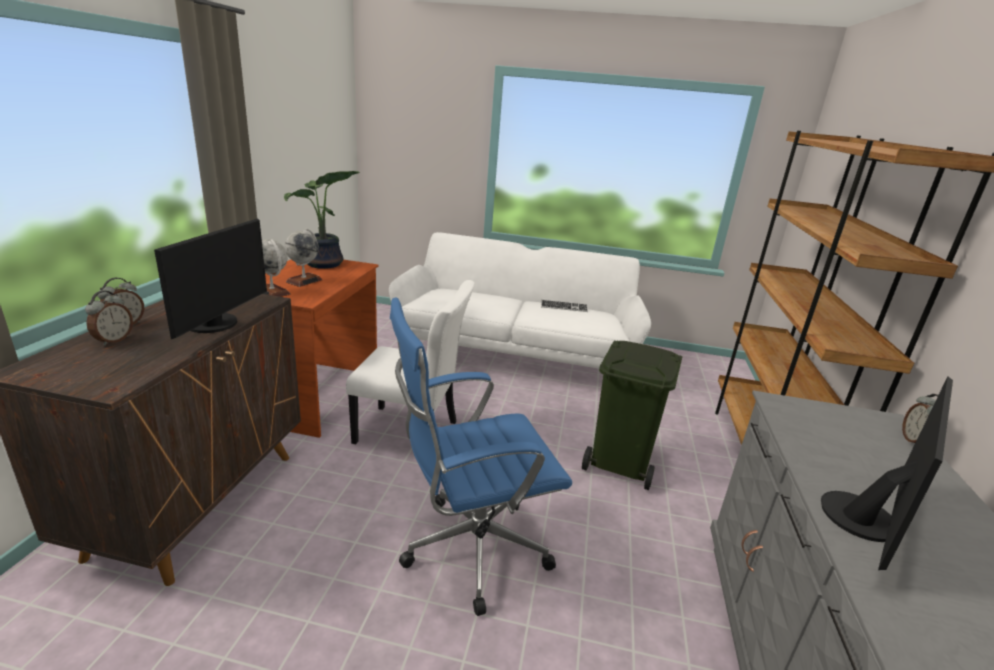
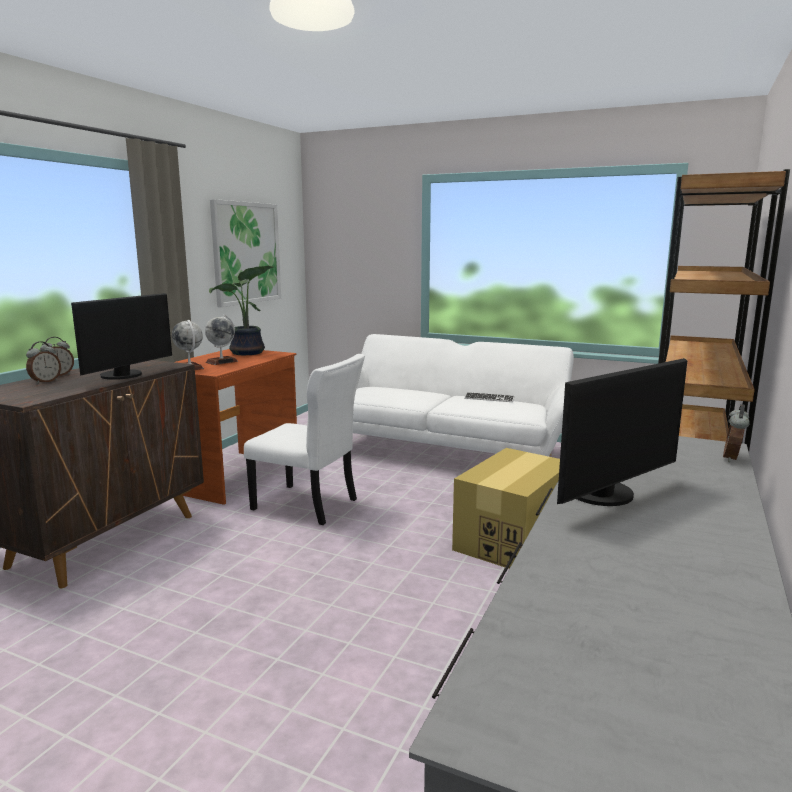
camera: 15 degrees right, 10 degrees down
(305, 141) = (246, 253): none -> picture
(469, 550) = (321, 588): blue office chair -> none
(621, 463) = (512, 538): green trash can -> cardboard box

